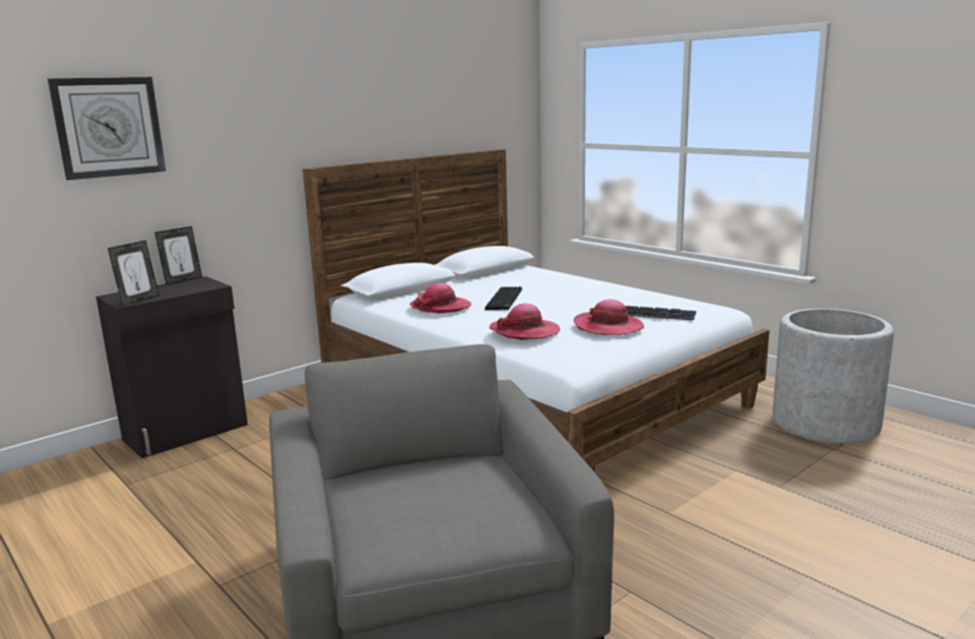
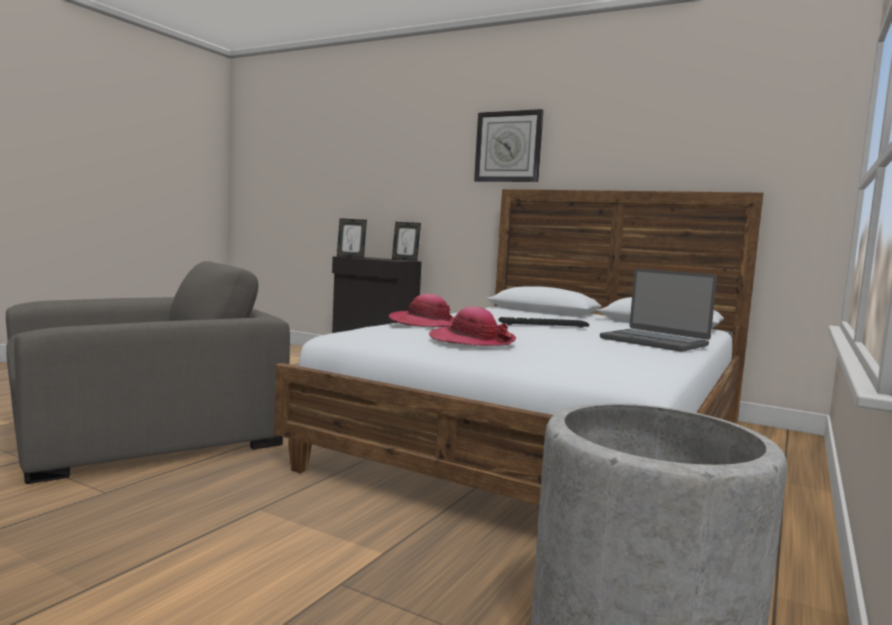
camera: 70 degrees right, 10 degrees down
(109, 127) = (387, 150): wall clock -> wall clock (508, 147)
(440, 307) = (494, 315): hat -> none
(582, 285) = (654, 342): none -> laptop
(655, 315) = (551, 355): keyboard -> none

